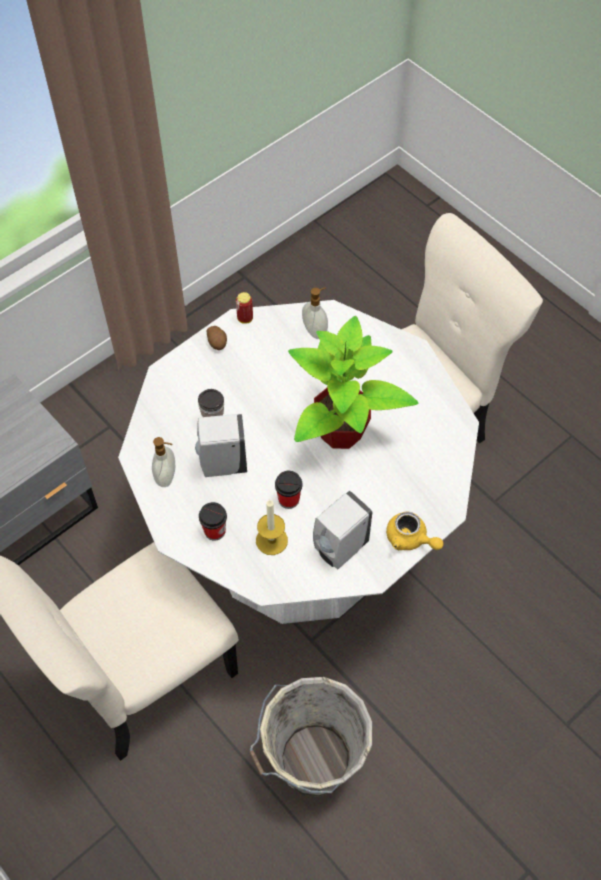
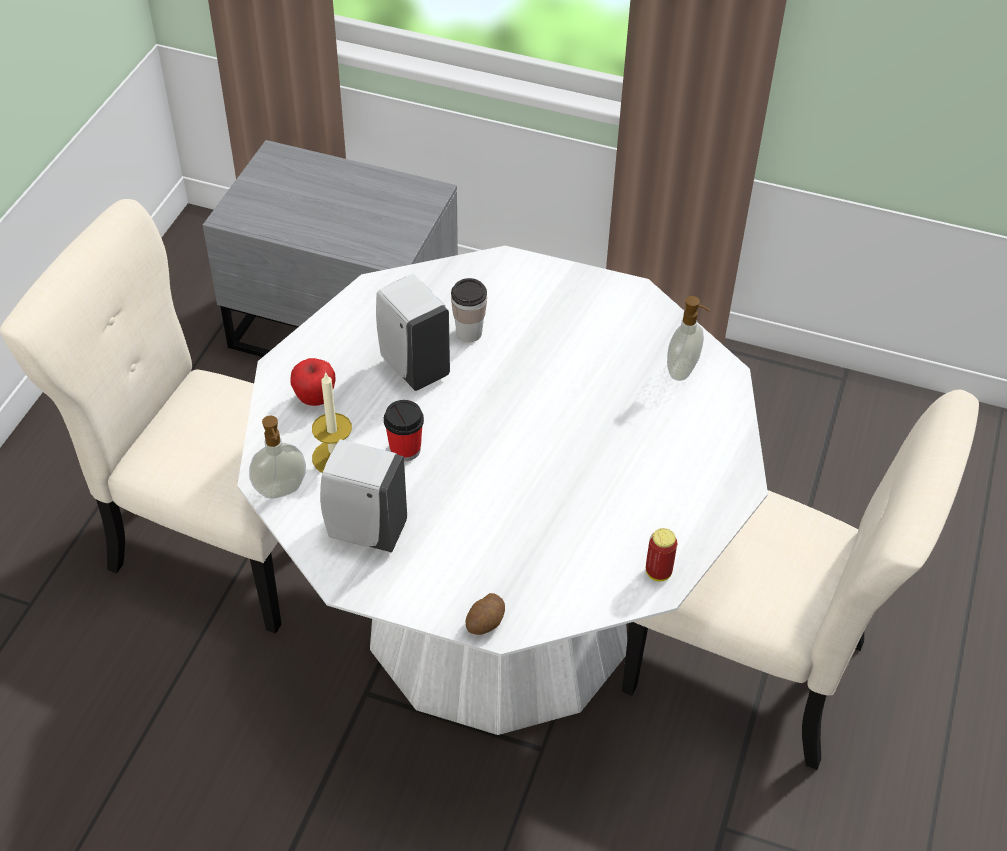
camera: 60 degrees right, 10 degrees down
(167, 477) = (362, 325): soap dispenser -> soap dispenser (281, 491)
(215, 531) = (315, 399): cup -> apple
(217, 342) = (587, 288): potato -> potato (486, 623)
(245, 318) = (644, 297): can -> can (658, 572)
(311, 761) = (198, 769): grey bucket -> none
(341, 432) = (543, 461): potted plant -> none
(410, 539) = (427, 601): yellow teapot -> none

